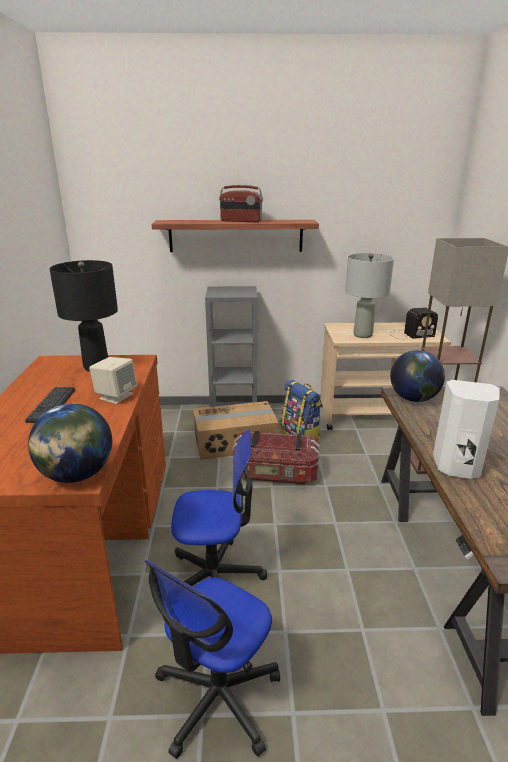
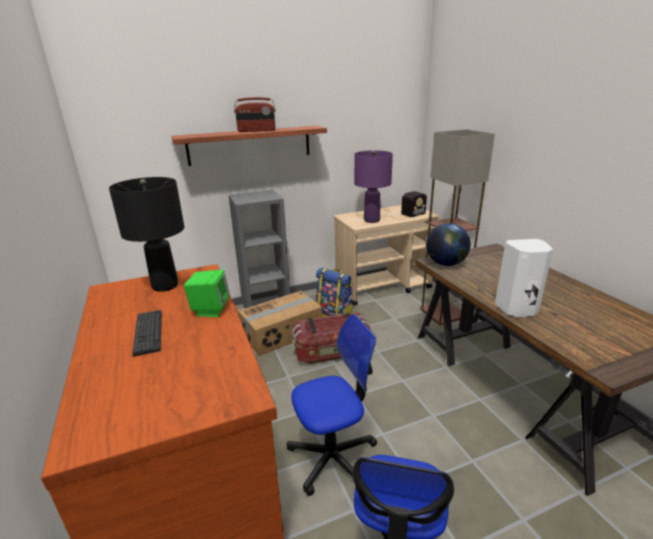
camera: 20 degrees left, 0 degrees up
(77, 475) = (237, 395): globe -> none
(116, 396) = (210, 310): beige speaker -> green speaker
(362, 335) = (371, 220): grey table lamp -> purple table lamp

